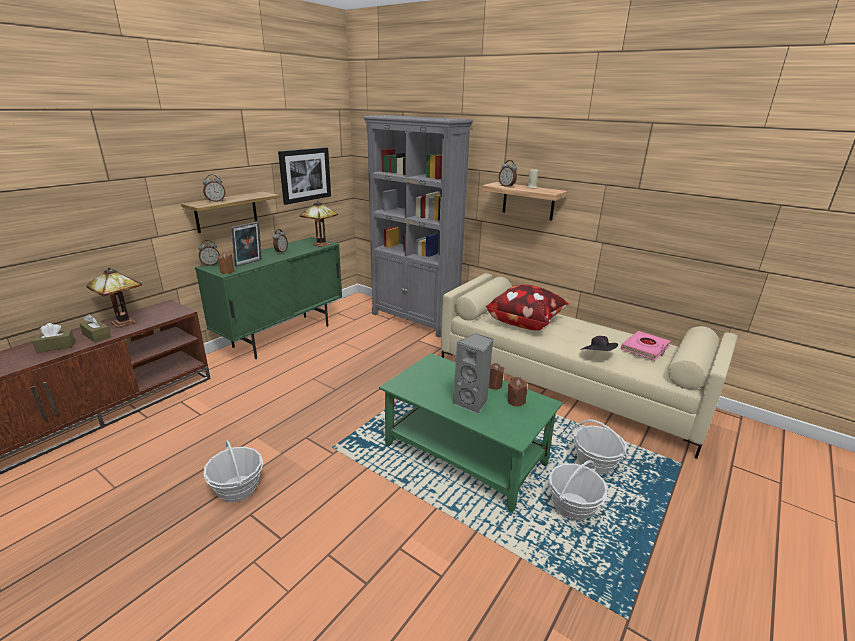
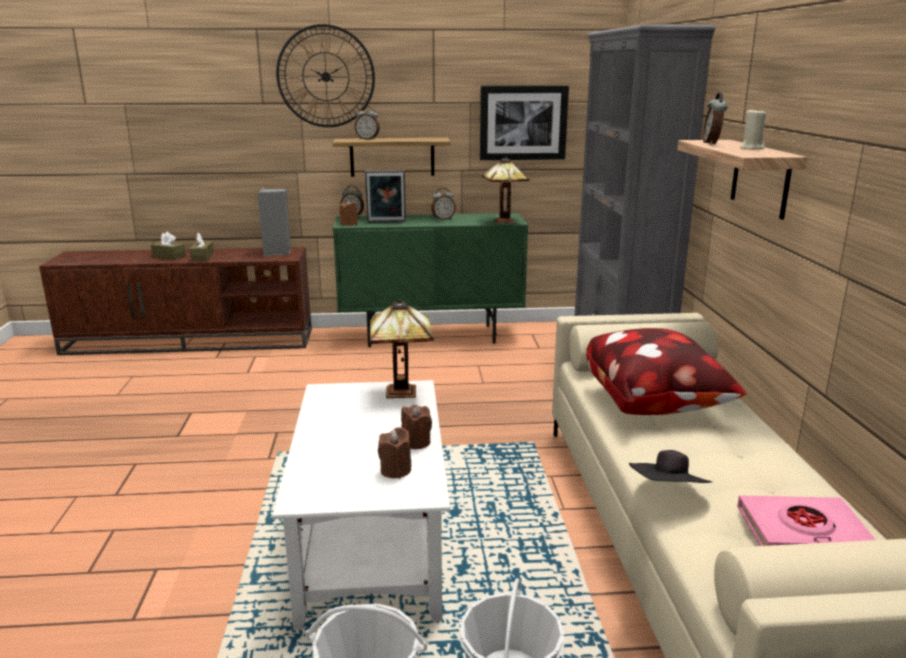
camera: 50 degrees right, 5 degrees down
(125, 322) = (238, 253): table lamp -> table lamp (403, 391)
(165, 151) = (325, 76): none -> wall clock
(238, 488) = (164, 440): basket -> none
(466, 455) = (372, 542): green coffee table -> white coffee table
(472, 403) = (346, 444): grey speaker -> grey speaker (277, 252)

